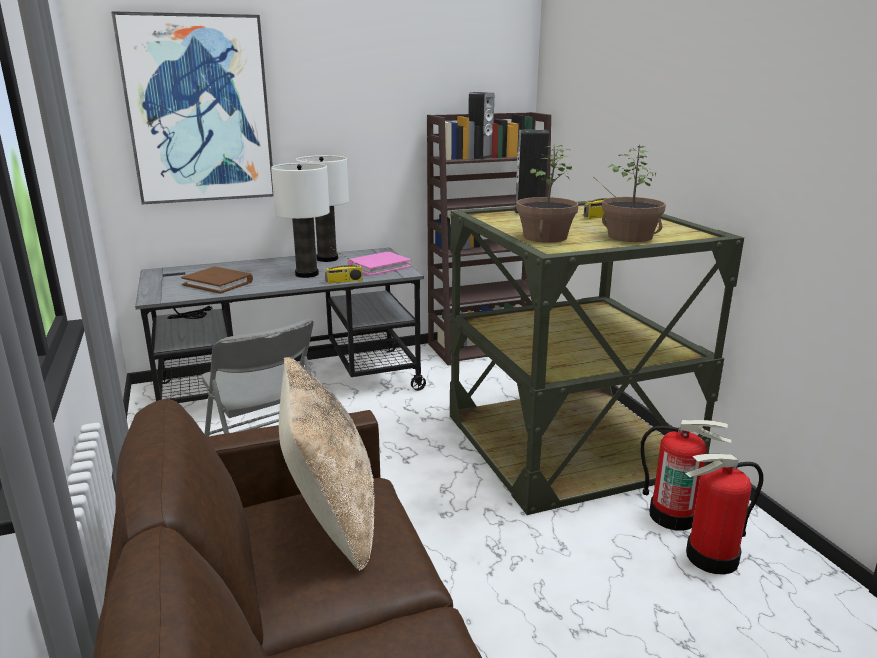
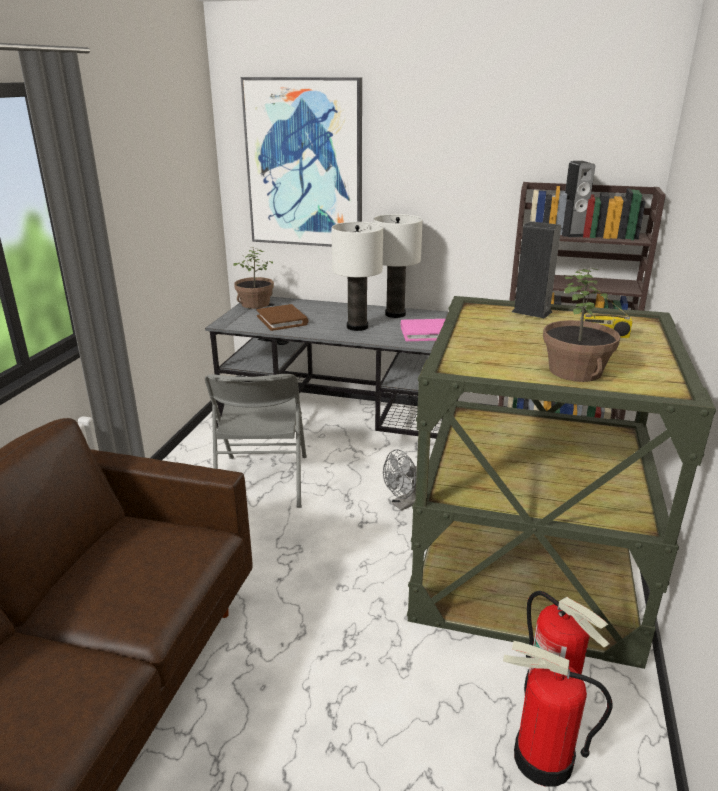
camera: 35 degrees right, 5 degrees up
(331, 522) = (150, 555): beige pillow -> none
(344, 281) = (376, 341): radio -> none
(425, 432) = (403, 504): none -> grey fan
(544, 237) = (481, 349): potted plant -> potted plant (255, 304)

